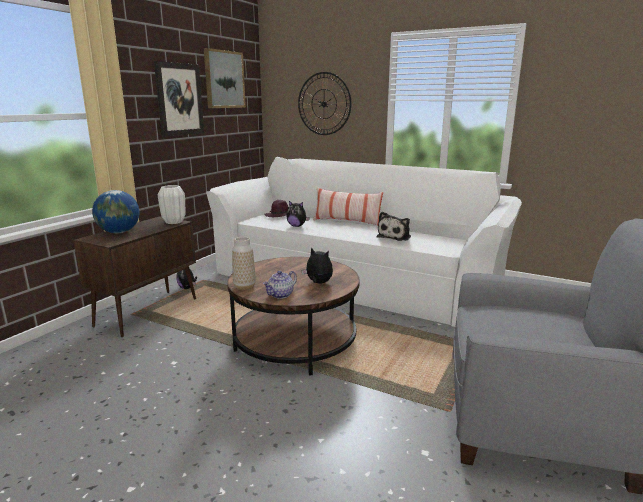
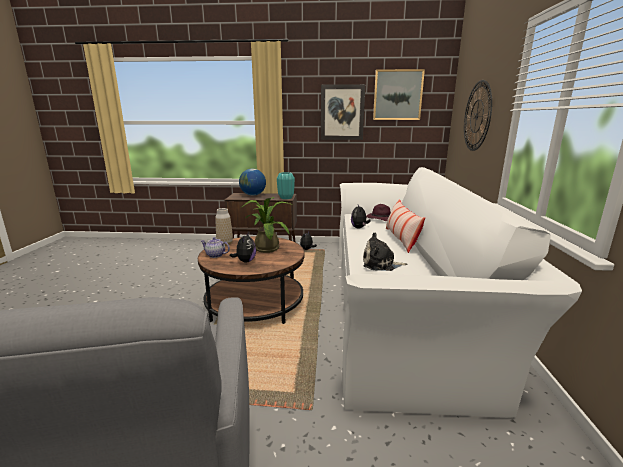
camera: 65 degrees right, 0 degrees up
(174, 222) = (286, 198): white vase -> turquoise vase
(287, 269) = (267, 247): none -> potted plant

